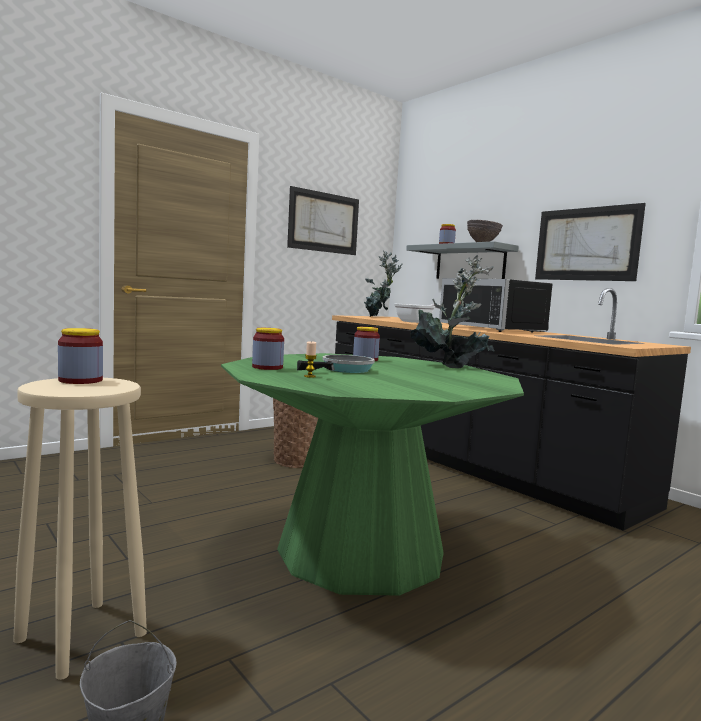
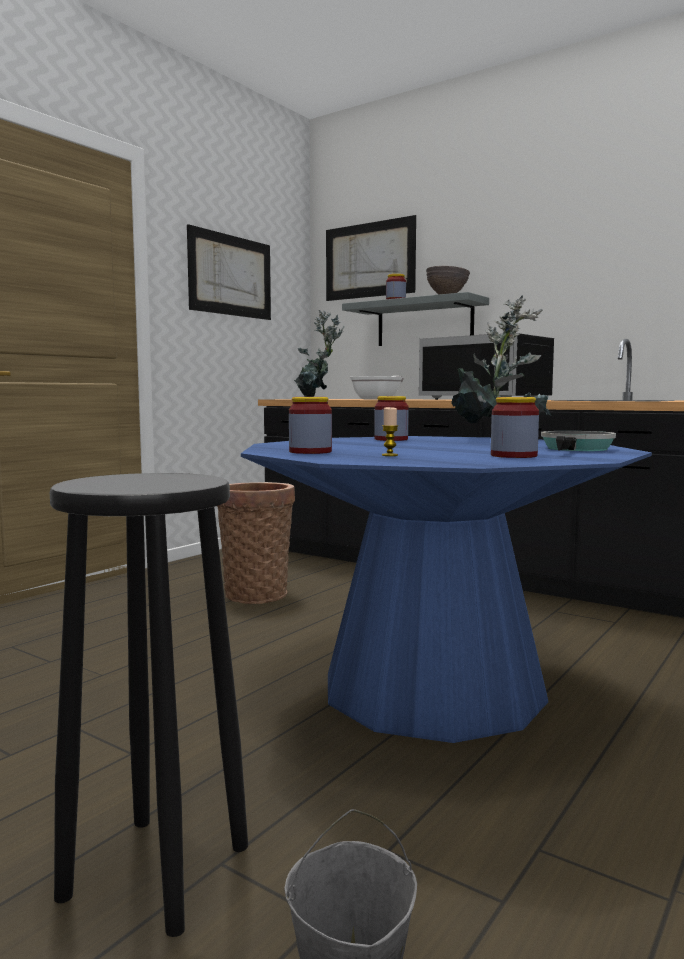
camera: 15 degrees left, 0 degrees up
(80, 380) = (124, 477): jar -> jar (513, 456)
(80, 636) = (154, 870): beige stool -> black stool
(344, 370) = (404, 448): frying pan -> frying pan (576, 449)
(361, 551) = (433, 688): green dining table -> blue dining table
(586, 244) = (577, 291): picture -> picture (369, 260)

